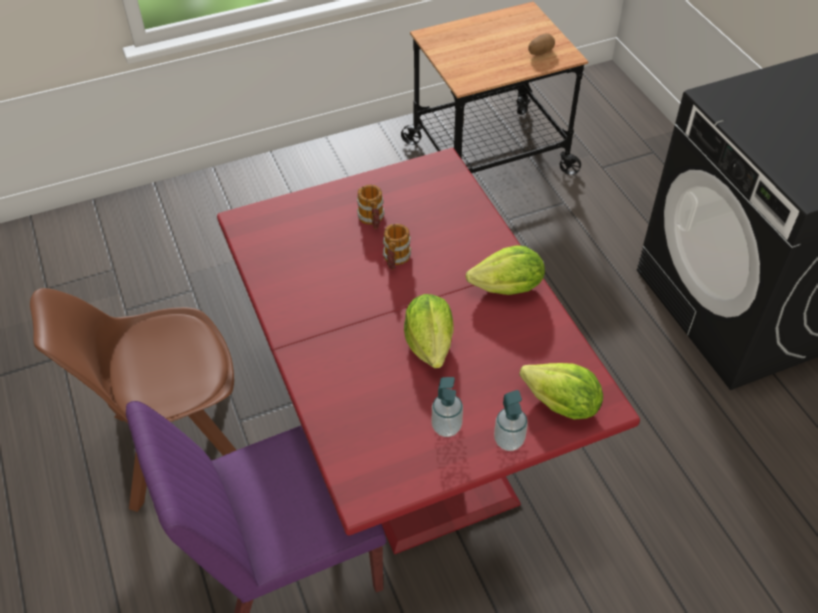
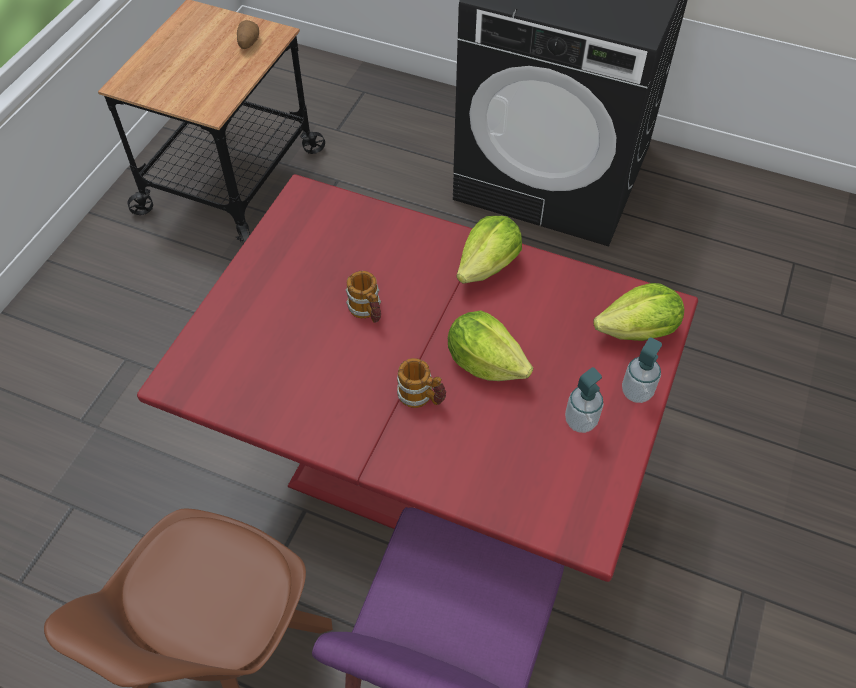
camera: 45 degrees left, 5 degrees up
(372, 220) = (302, 290): mug -> mug (421, 397)

